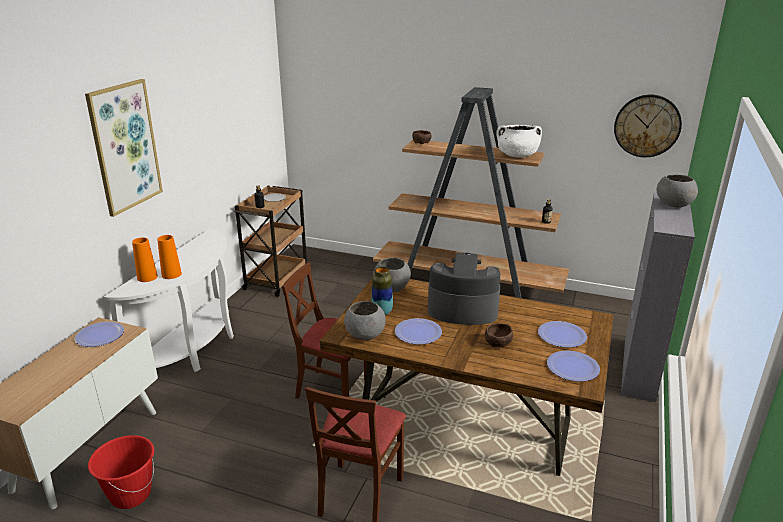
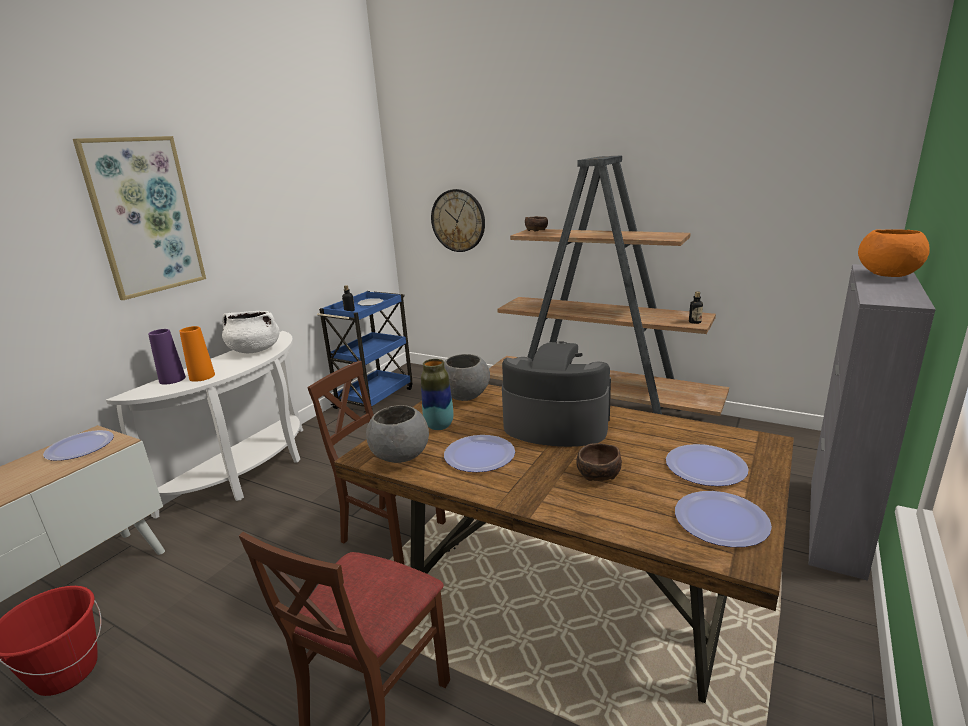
camera: 10 degrees right, 5 degrees down
(147, 277) = (172, 379): orange vase -> purple vase
(276, 279) = (375, 397): brown cart -> blue cart
(517, 155) = (654, 236): white cooking pot -> white cooking pot (254, 350)
(647, 126) = (835, 187): wall clock -> wall clock (458, 220)
(673, 205) = (887, 276): grey bowl -> orange bowl

